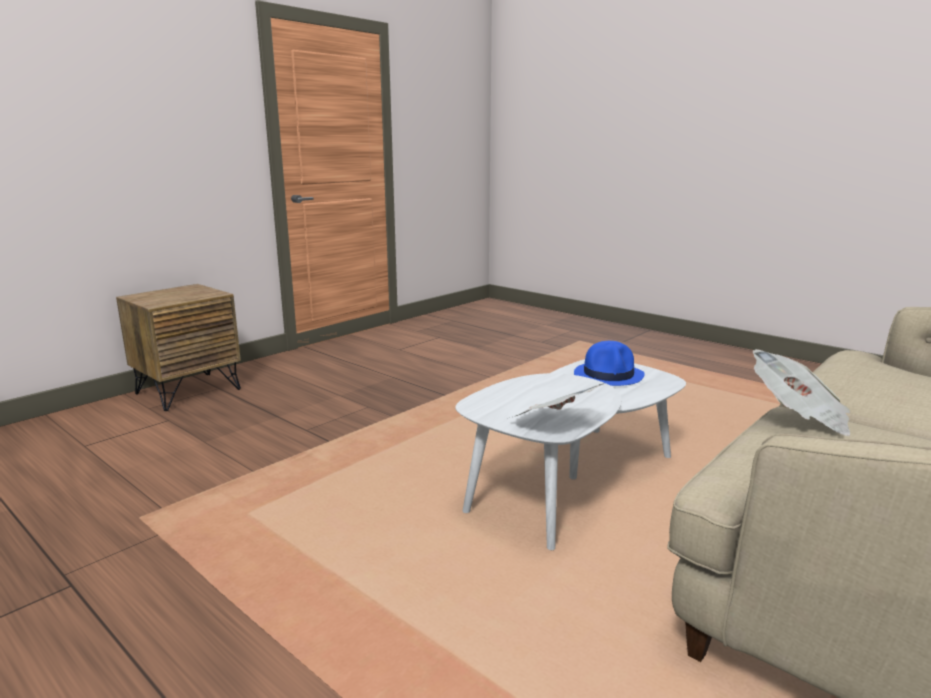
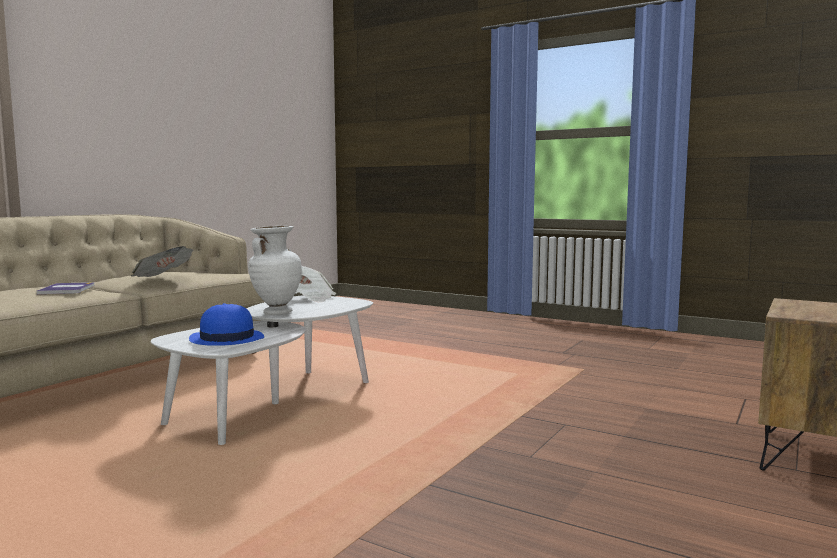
camera: 170 degrees right, 10 degrees down
(574, 384) = (276, 312): none -> white vase
(868, 387) = (67, 289): none -> book

